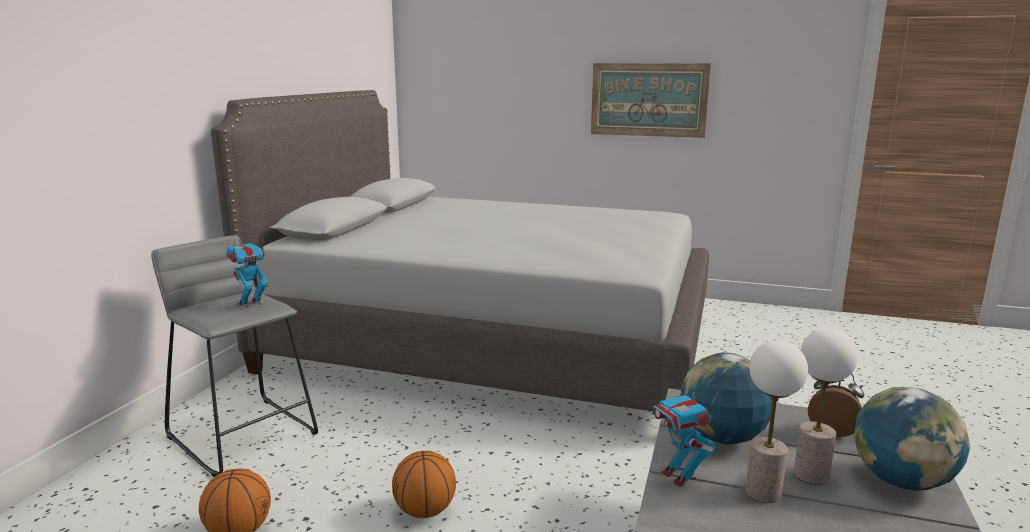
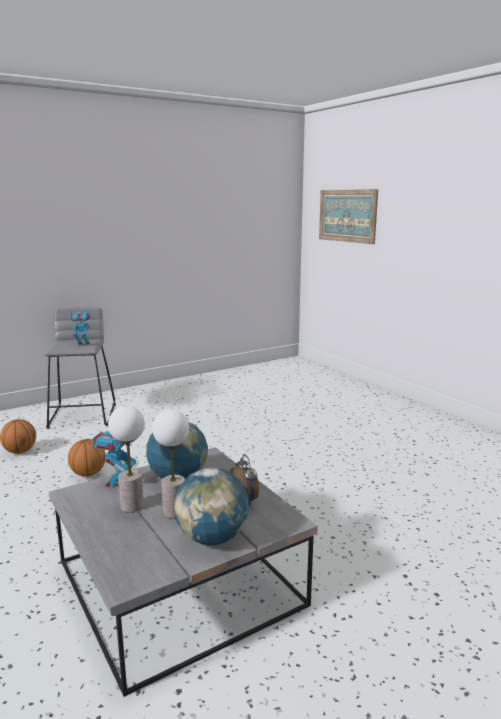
camera: 40 degrees right, 0 degrees up
(493, 342) = (267, 410): grey bed -> none
(648, 100) = (448, 244): picture -> picture (347, 215)

